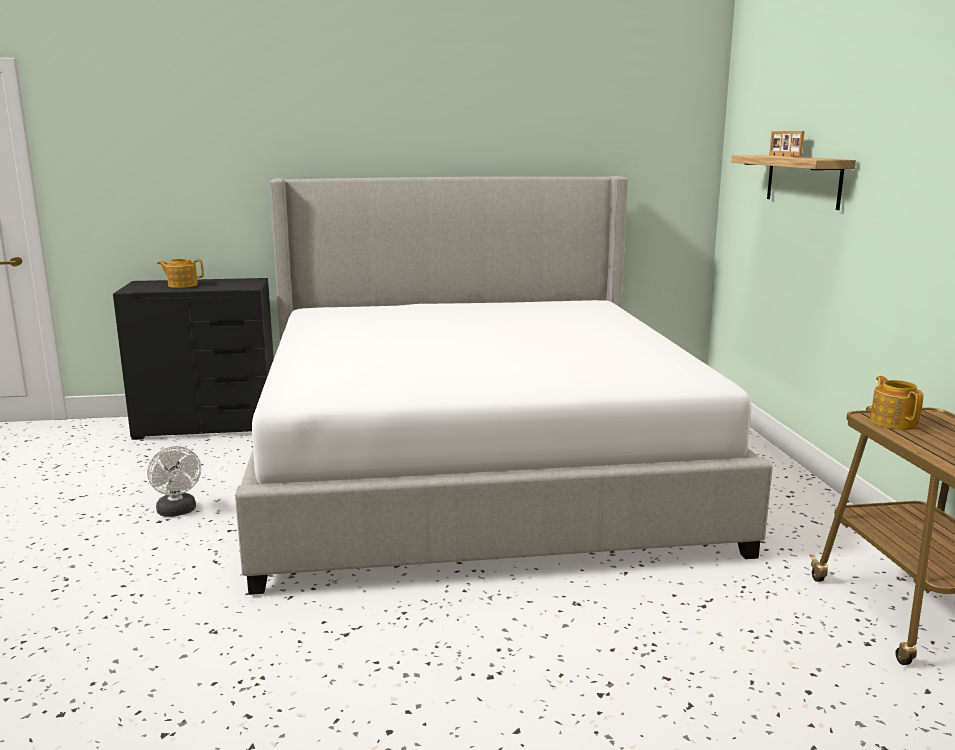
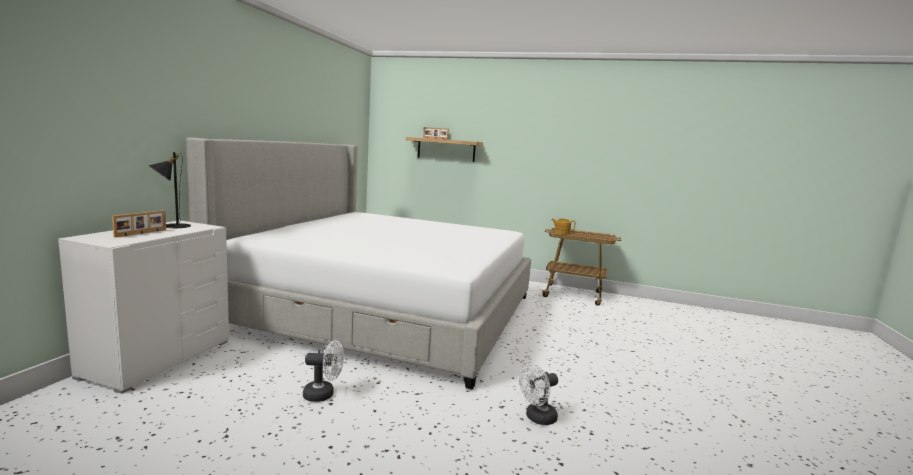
camera: 65 degrees left, 5 degrees down
(182, 285) = (141, 233): teapot -> picture frame
(190, 670) = (537, 418): none -> white fan
(208, 424) = (157, 358): black dresser -> white dresser
(231, 282) = (172, 226): none -> black table lamp

